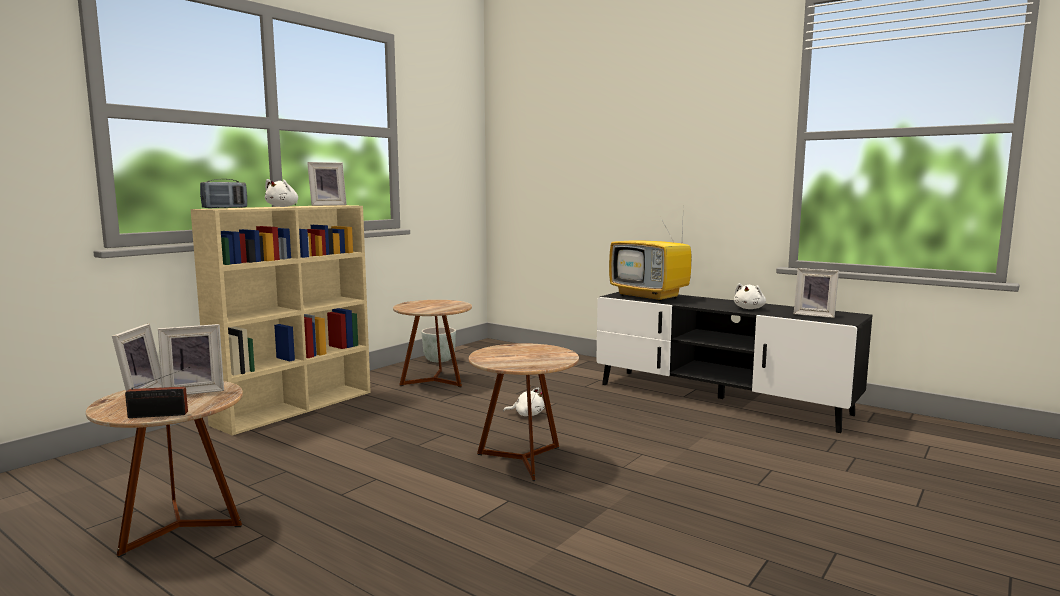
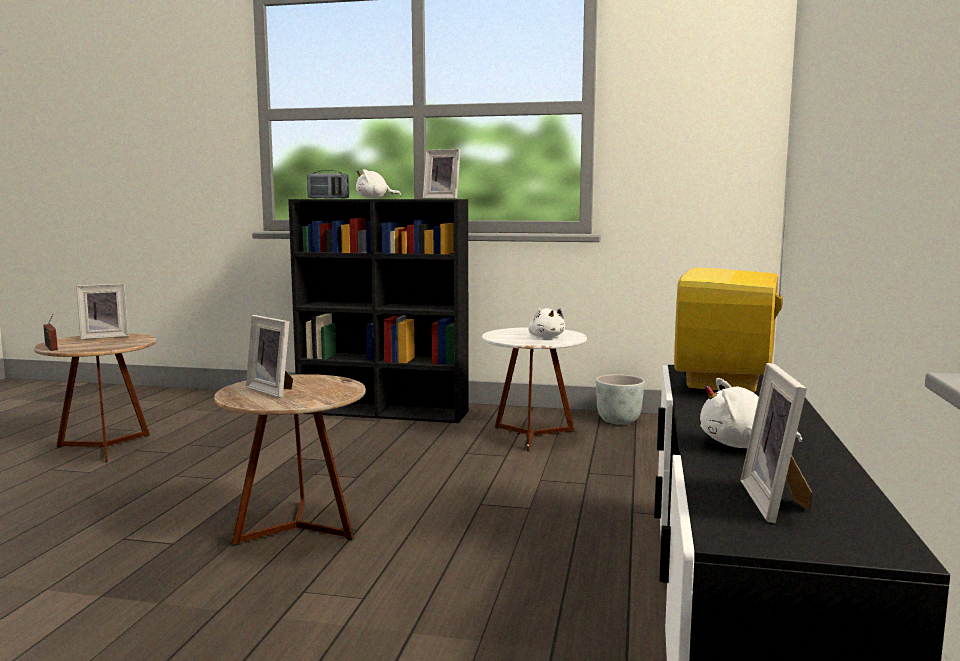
camera: 65 degrees right, 0 degrees up
(194, 391) = (118, 342): picture frame -> picture frame (273, 390)
(296, 407) = (385, 412): beige bookcase -> black bookcase
(434, 381) = (533, 436): brown side table -> white side table
(527, 414) = (462, 501): white plush toy -> white plush toy (546, 337)

